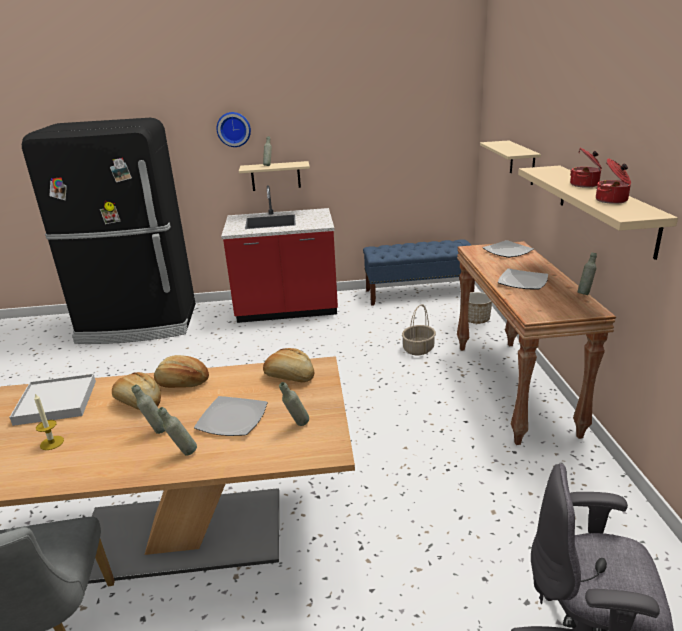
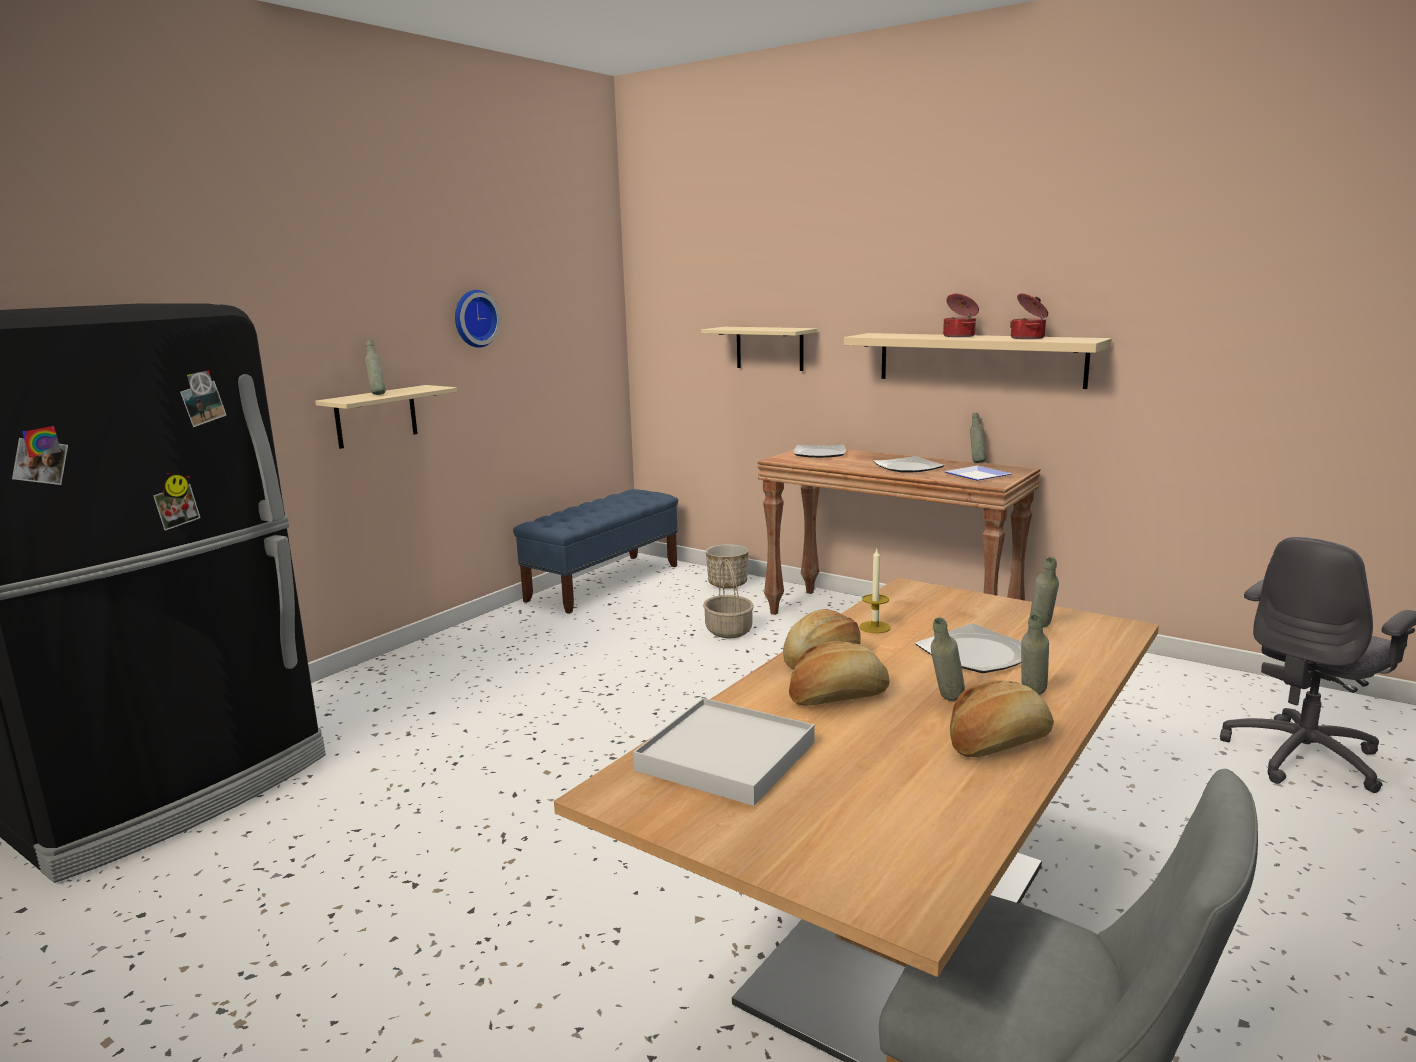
camera: 50 degrees left, 10 degrees down
(52, 443) = (873, 779): candle -> candle (874, 627)
(233, 129) = (301, 330): wall clock -> wall clock (474, 318)
(287, 309) = (448, 660): red counter -> none
(289, 377) = (912, 606): bread -> bread (998, 743)
(542, 306) = (977, 476): none -> plate

